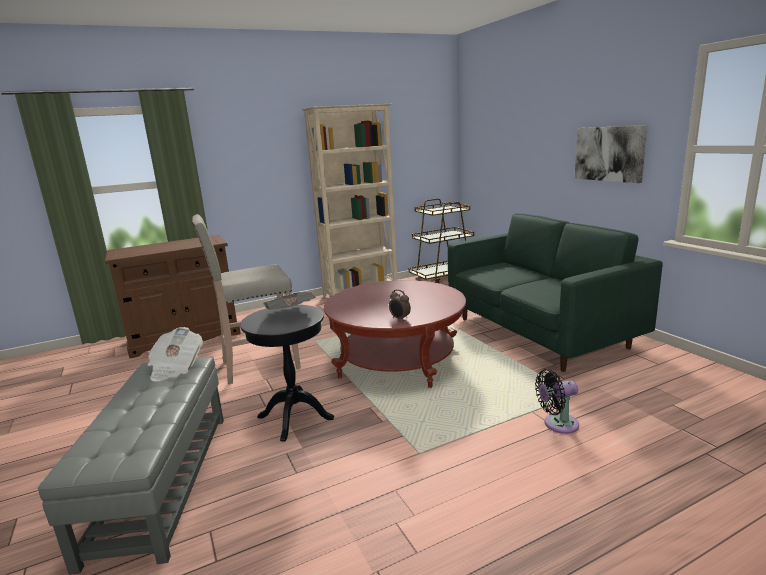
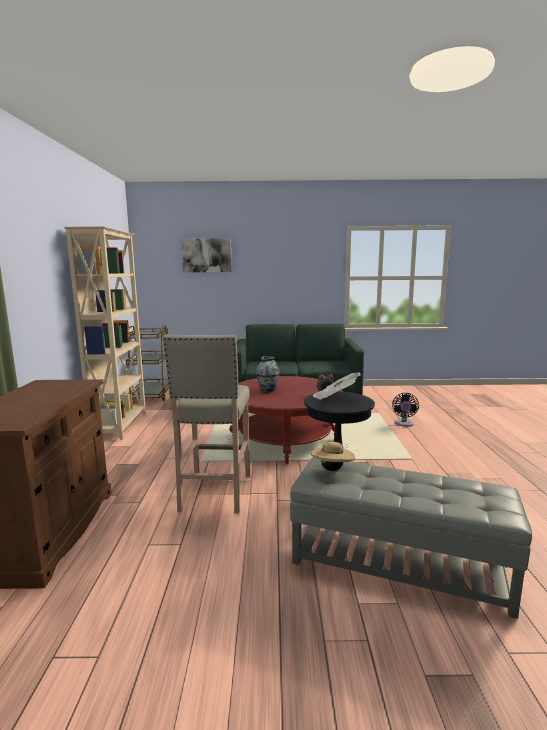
camera: 65 degrees left, 5 degrees down
(175, 368) = (332, 469): newspaper -> beige hat
(384, 295) = (268, 390): none -> vase
(609, 153) = (297, 282): picture -> picture (207, 255)

